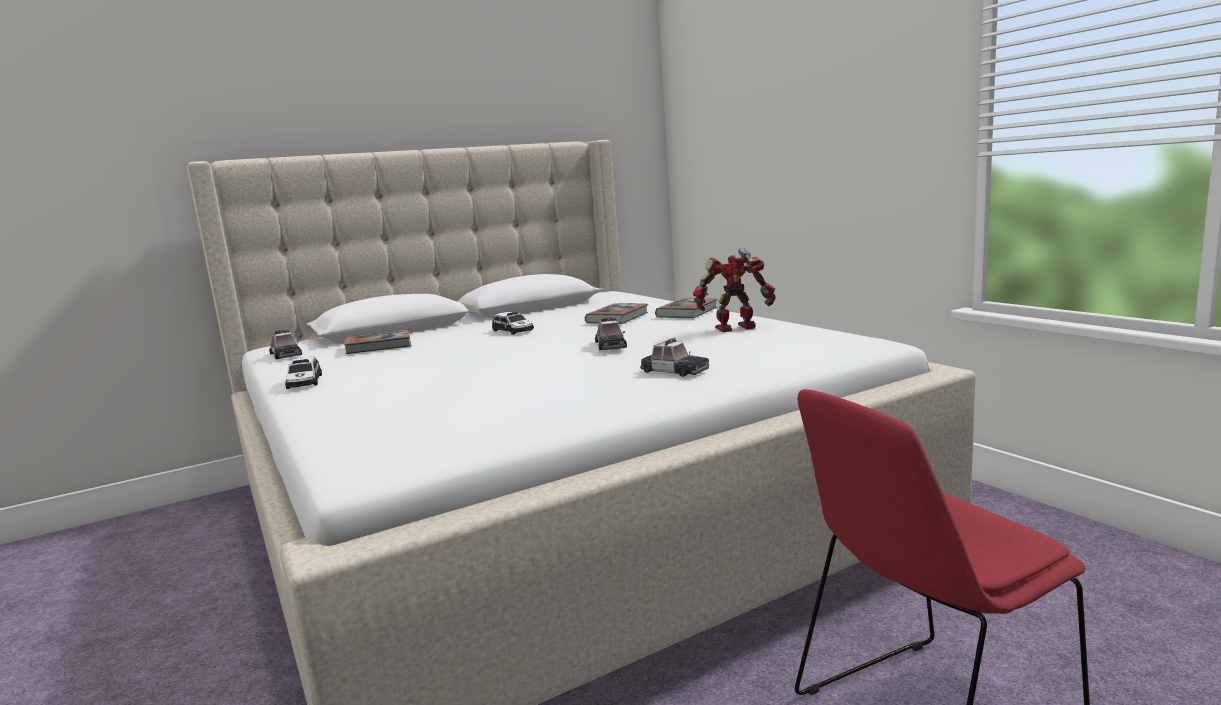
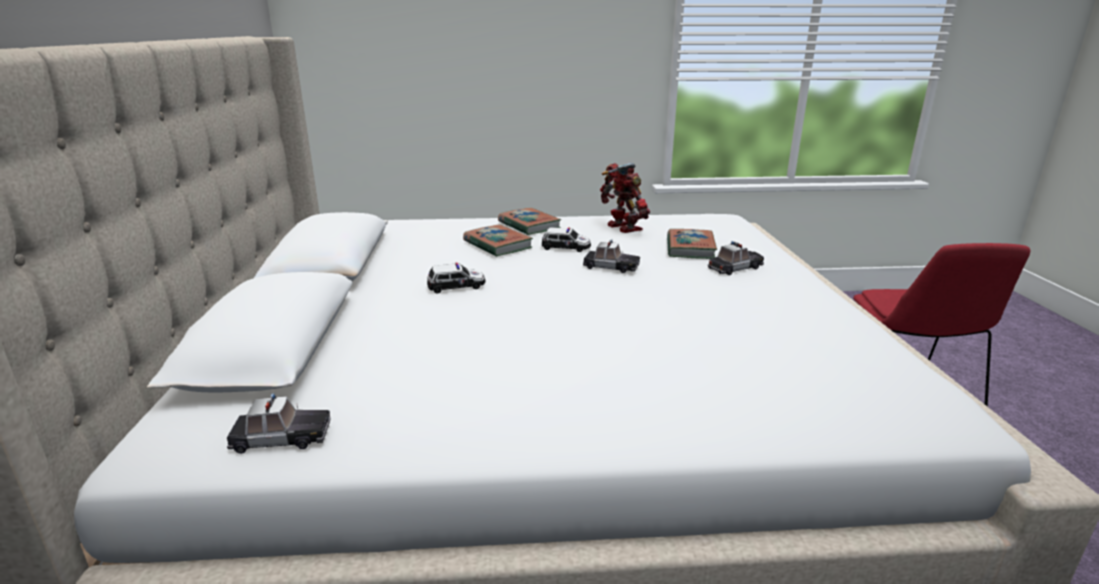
camera: 65 degrees left, 10 degrees up
(304, 382) = (533, 429): toy car -> toy car (566, 247)
(379, 346) = (385, 360): book -> book (690, 248)
(736, 328) = (622, 228): toy robot -> toy robot turned 135 degrees clockwise

